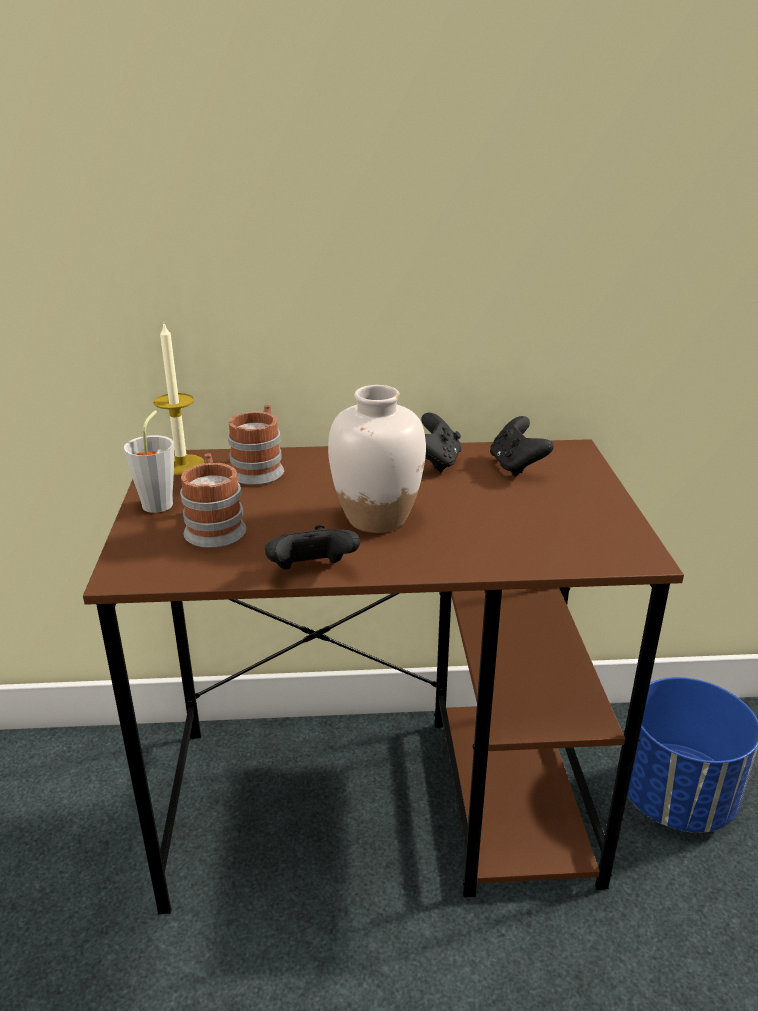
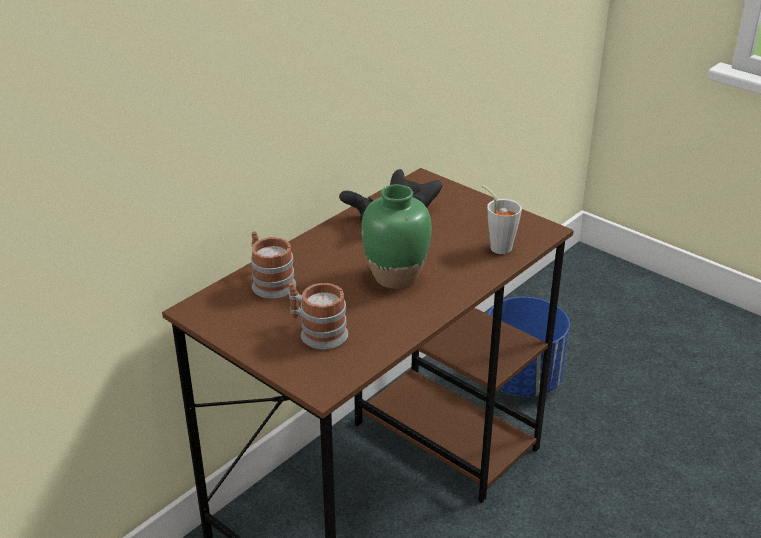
camera: 45 degrees left, 5 degrees up
(160, 502) = (251, 337): grey cup -> grey cup (497, 246)
(182, 465) = (212, 307): candle -> none
(312, 572) = (418, 325): black game controller -> none
(376, 518) = (395, 277): white vase -> green vase

